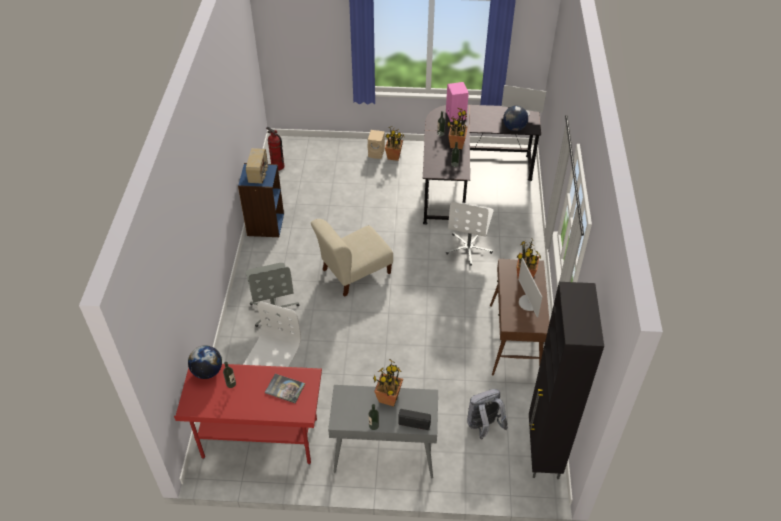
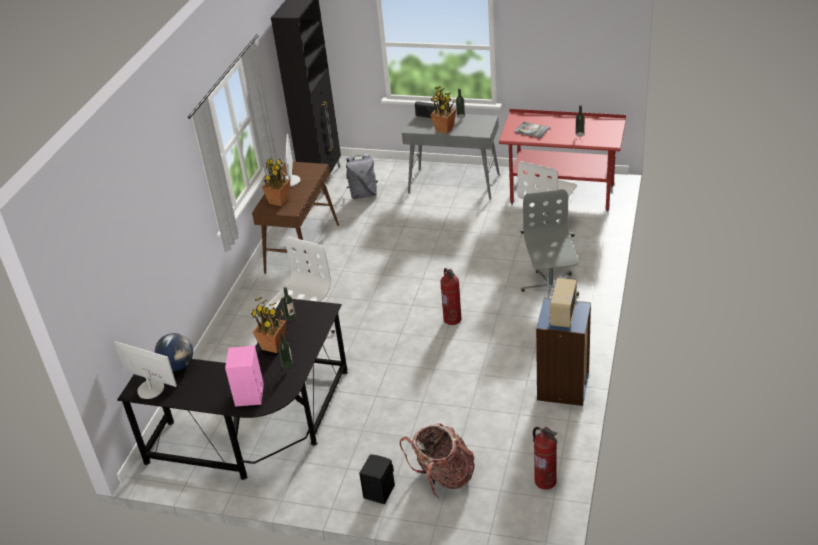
camera: 165 degrees left, 10 degrees down
(207, 371) = (602, 141): globe -> none
(339, 163) = (443, 477): none -> backpack
(354, 273) = (452, 319): beige chair -> fire extinguisher
(377, 153) = (378, 491): beige speaker -> black speaker
(394, 156) = (352, 482): potted plant -> none

